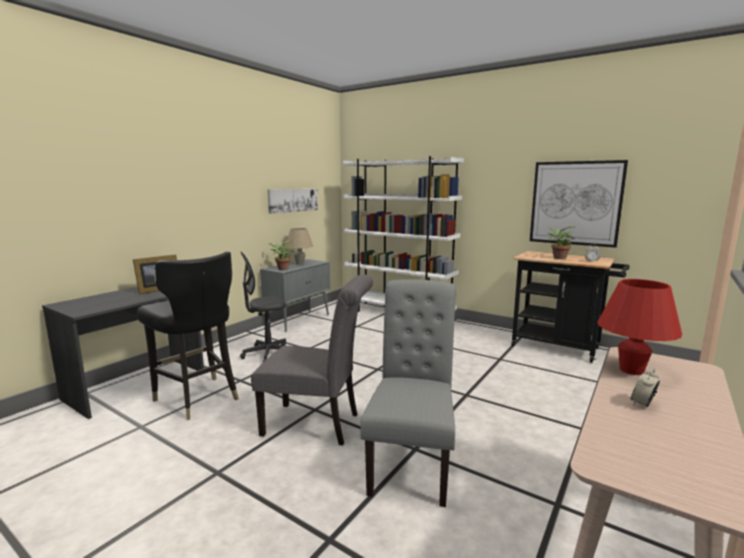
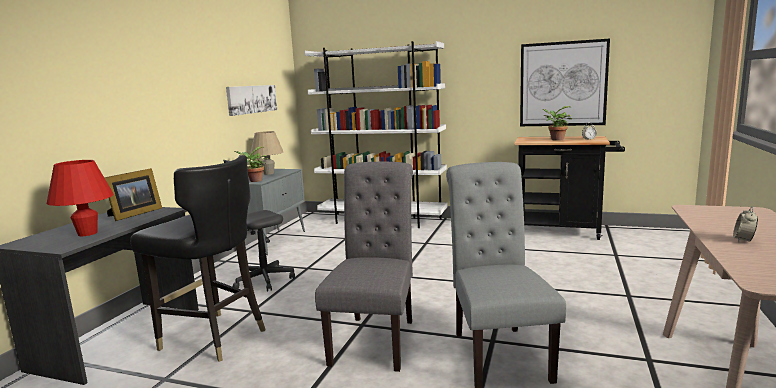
camera: 15 degrees left, 0 degrees up
(317, 424) = (376, 338): grey chair -> grey chair turned 75 degrees counterclockwise
(631, 370) = (707, 219): red table lamp -> red table lamp (87, 233)

